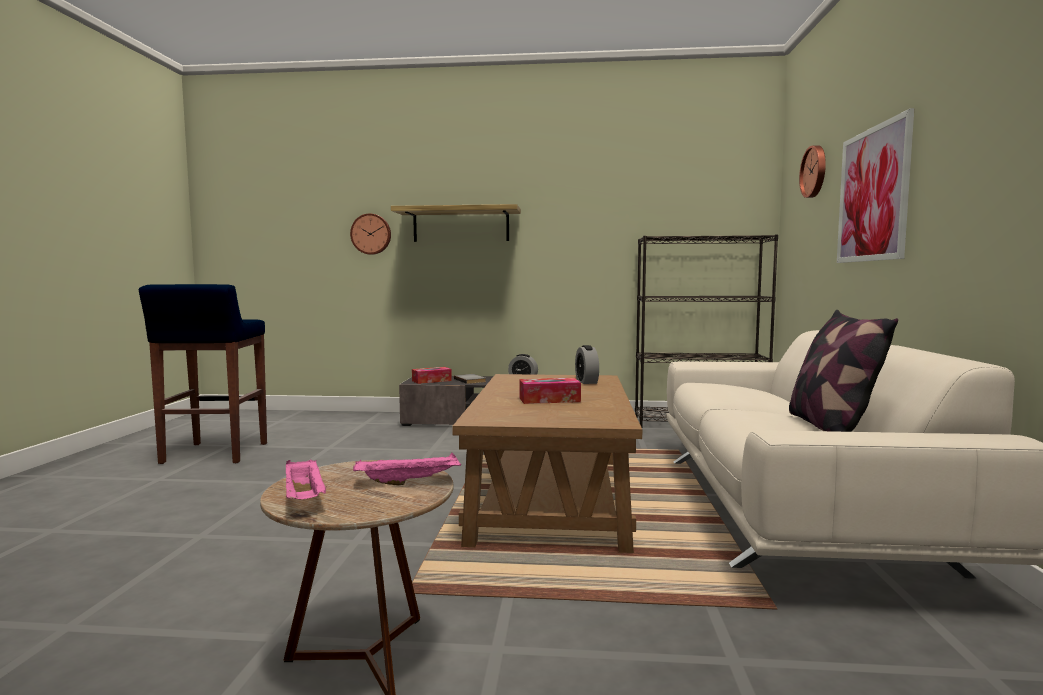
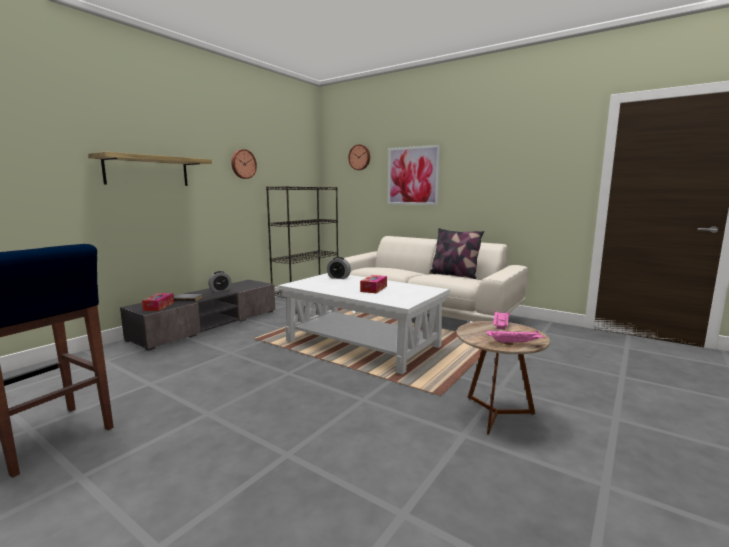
camera: 60 degrees left, 5 degrees up
(371, 234) = (53, 175): wall clock -> wall clock (243, 164)
(552, 498) = (363, 344): brown coffee table -> white coffee table

